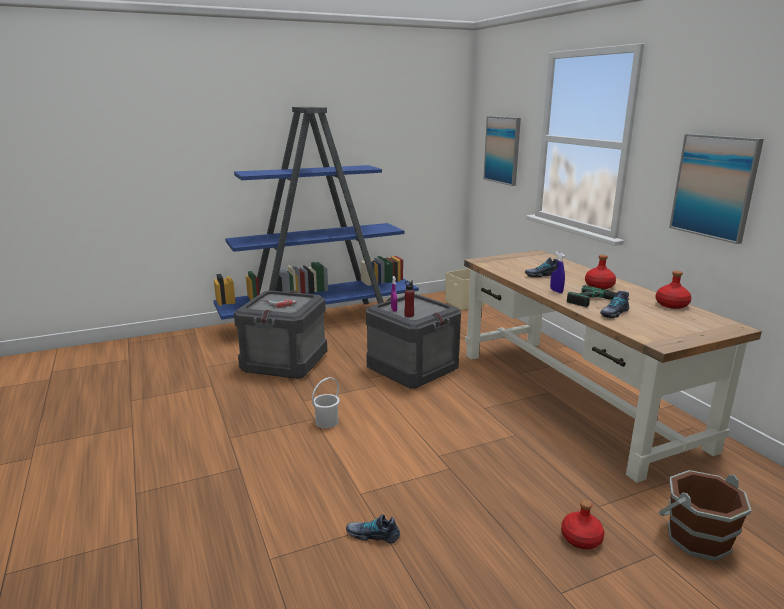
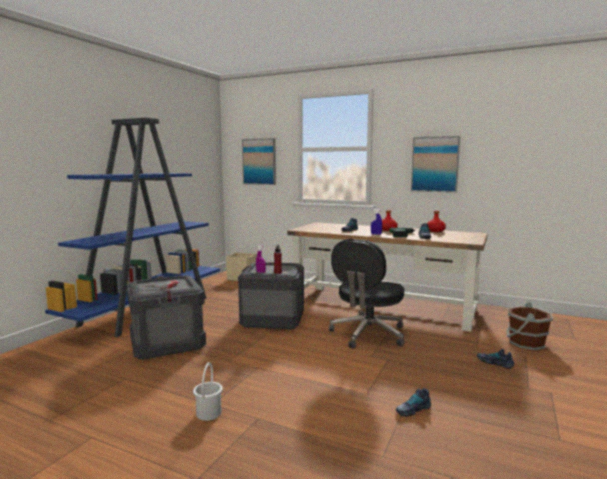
camera: 40 degrees left, 10 degrees down
(326, 422) = (270, 366): white bucket -> white bucket (208, 413)
(483, 428) = (368, 334): none -> black office chair
(581, 539) = (494, 363): red bottle -> shoe

